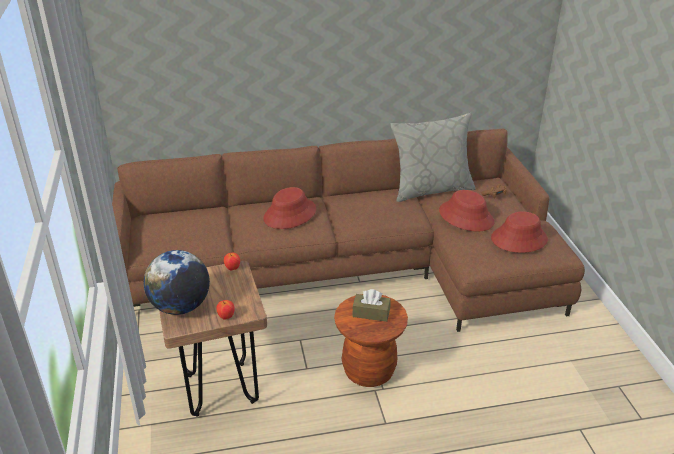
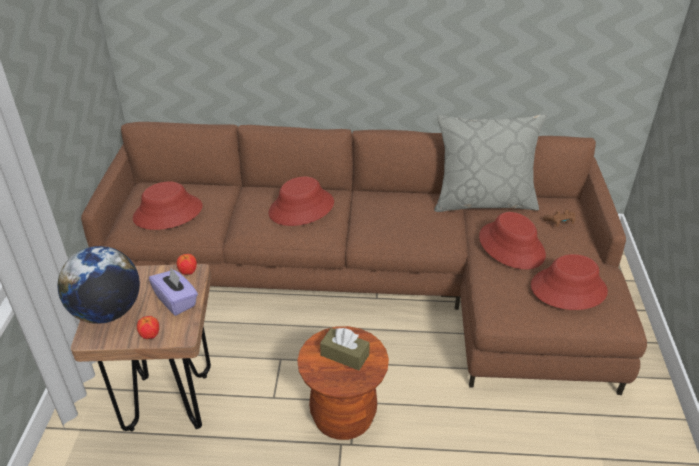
camera: 15 degrees right, 5 degrees up
(177, 234) = (168, 213): none -> red hat
(234, 290) = (176, 301): none -> purple tissue box

